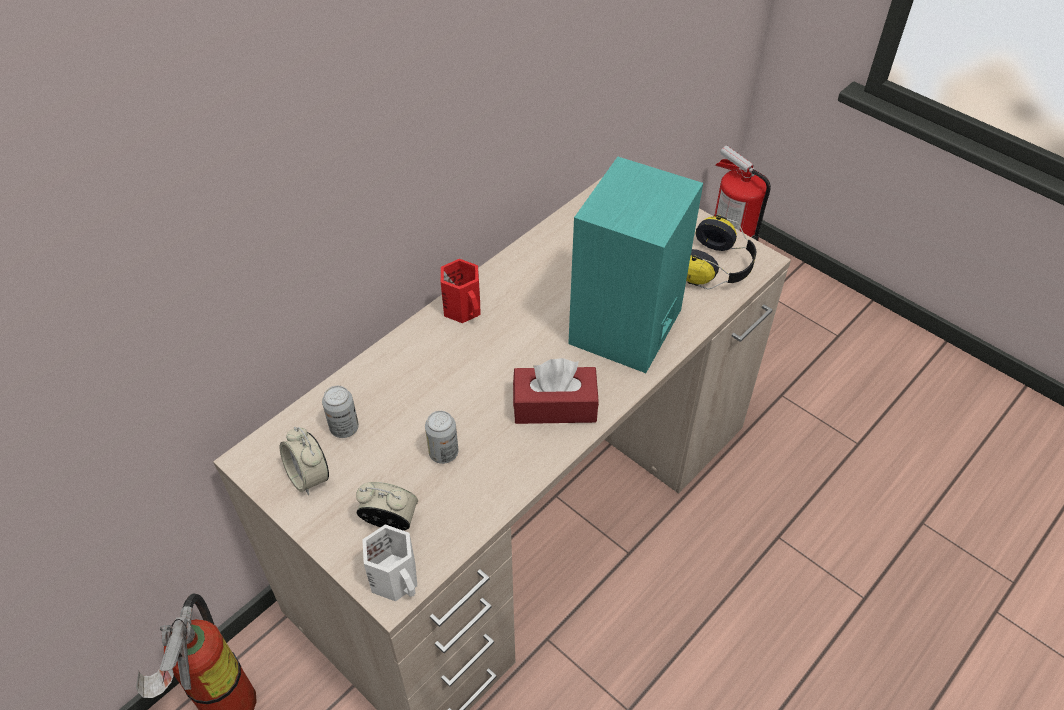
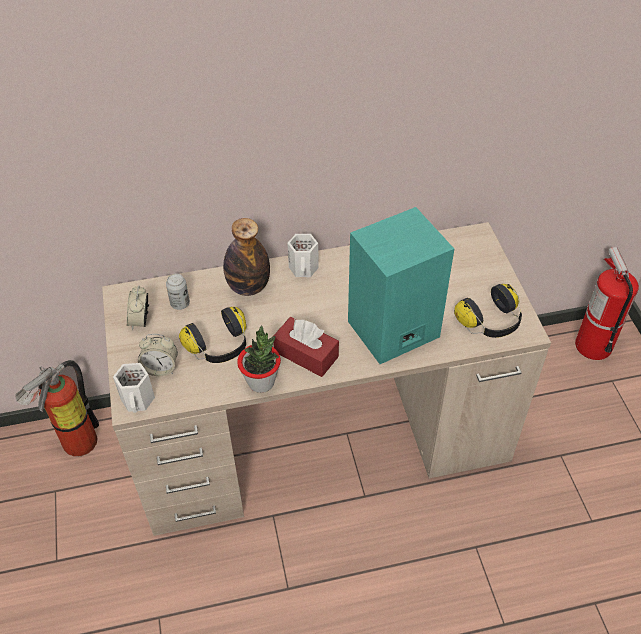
camera: 35 degrees right, 0 degrees up
(390, 521) = (161, 368): alarm clock -> alarm clock turned 135 degrees clockwise
(415, 363) = (248, 287): none -> bottle
(443, 453) = (220, 346): can -> headphones
(464, 308) = (304, 268): red mug -> white mug
(532, 467) = (261, 382): none -> potted plant

